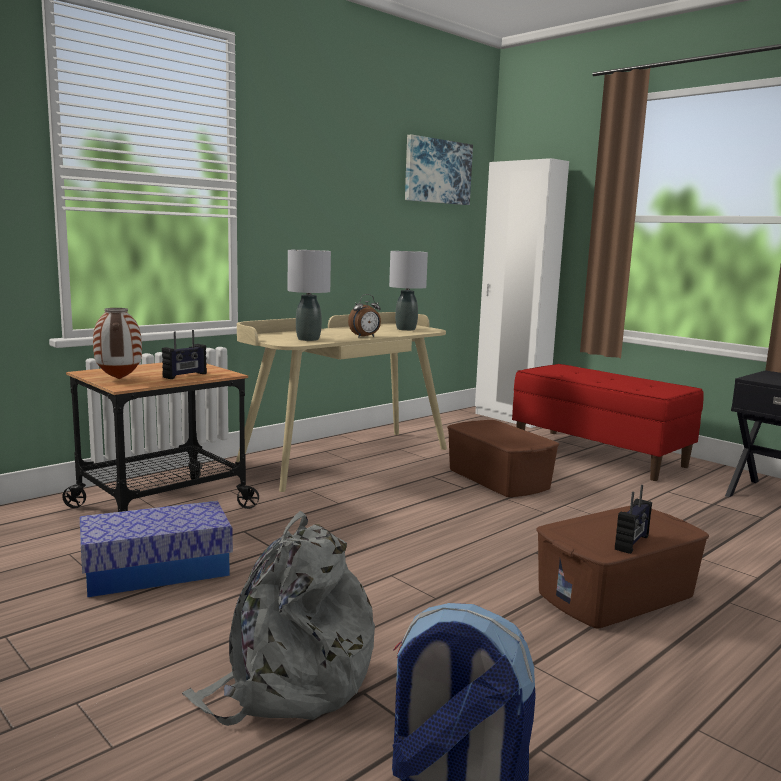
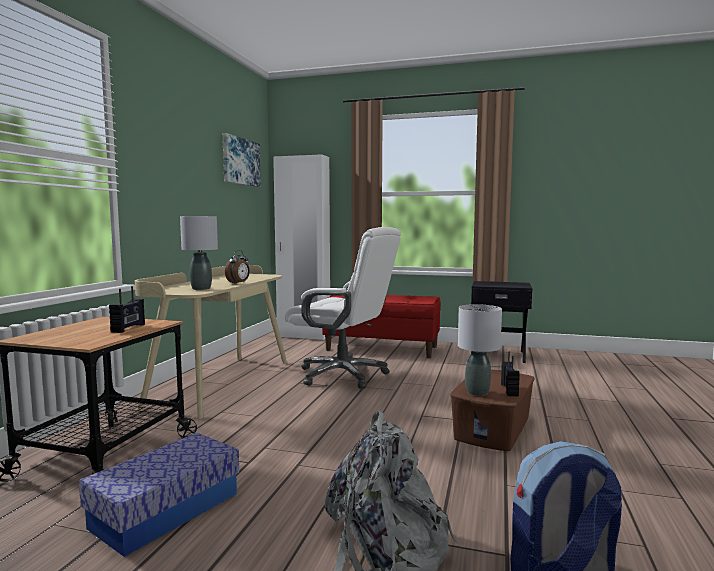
camera: 30 degrees left, 5 degrees down
(118, 379) = (69, 339): vase -> none
(406, 329) = (252, 276): grey table lamp -> grey table lamp (477, 392)
(498, 479) = (343, 375): brown storage box -> white office chair

